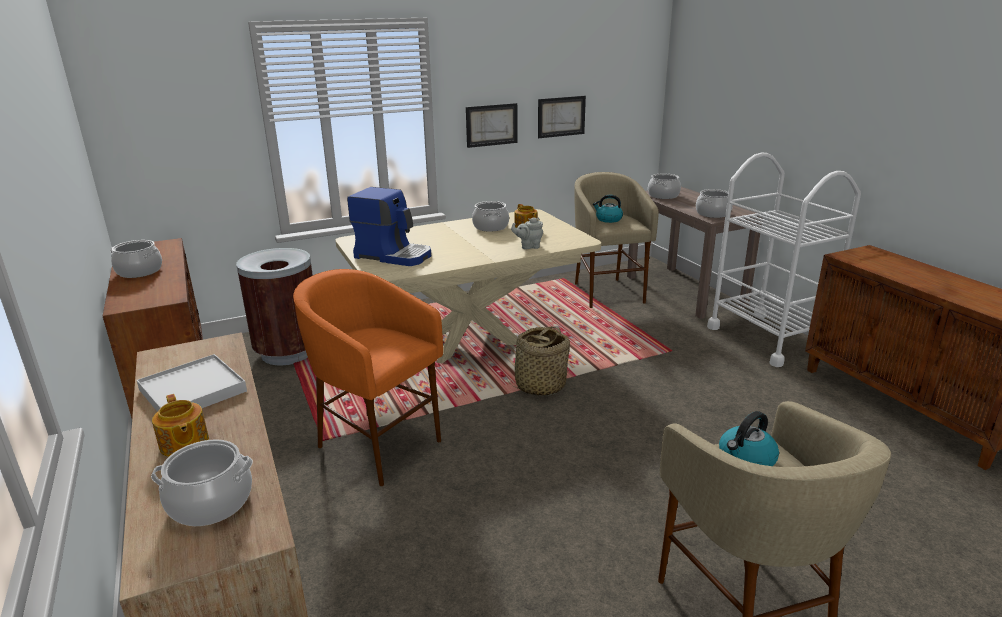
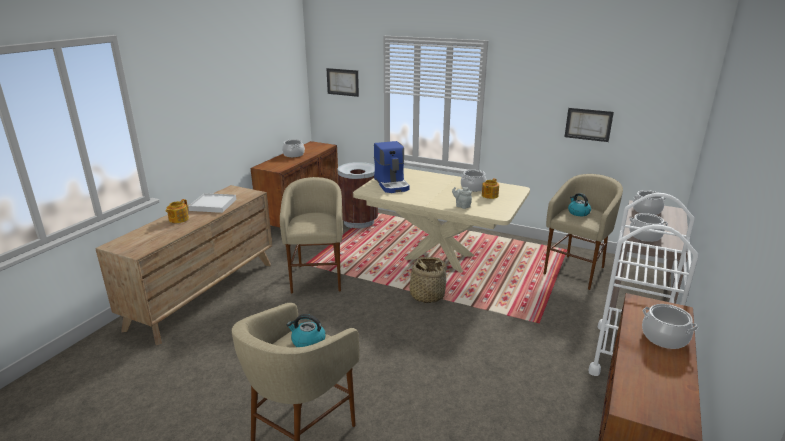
camera: 50 degrees right, 0 degrees up
(210, 503) = (148, 238): cooking pot -> cooking pot (664, 337)
(377, 445) = (317, 278): orange stool -> beige stool
(491, 125) = (526, 119): picture -> picture (342, 82)

